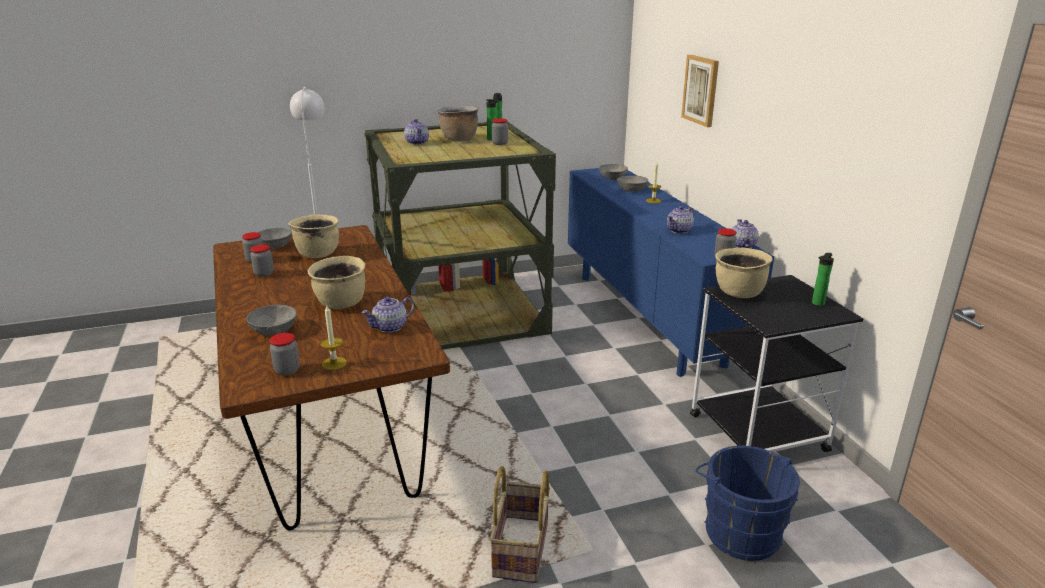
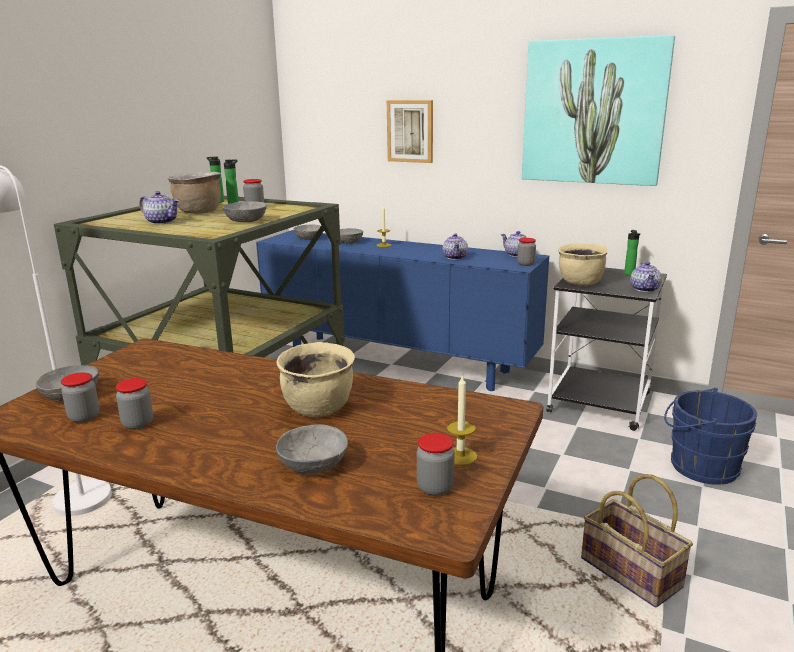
camera: 45 degrees left, 5 degrees down
(318, 254) = (158, 380): beige cooking pot -> none
(390, 327) = (423, 404): teapot -> teapot (644, 289)
(459, 154) = (245, 221): none -> grey bowl
(832, 103) = (593, 112): none -> picture

